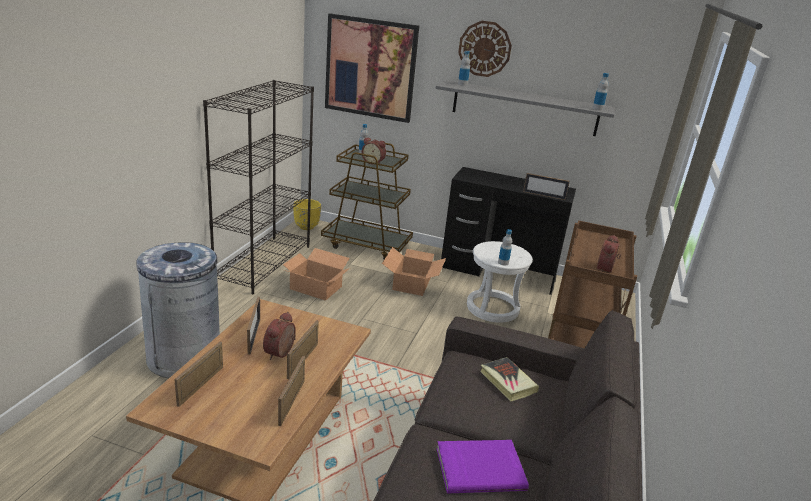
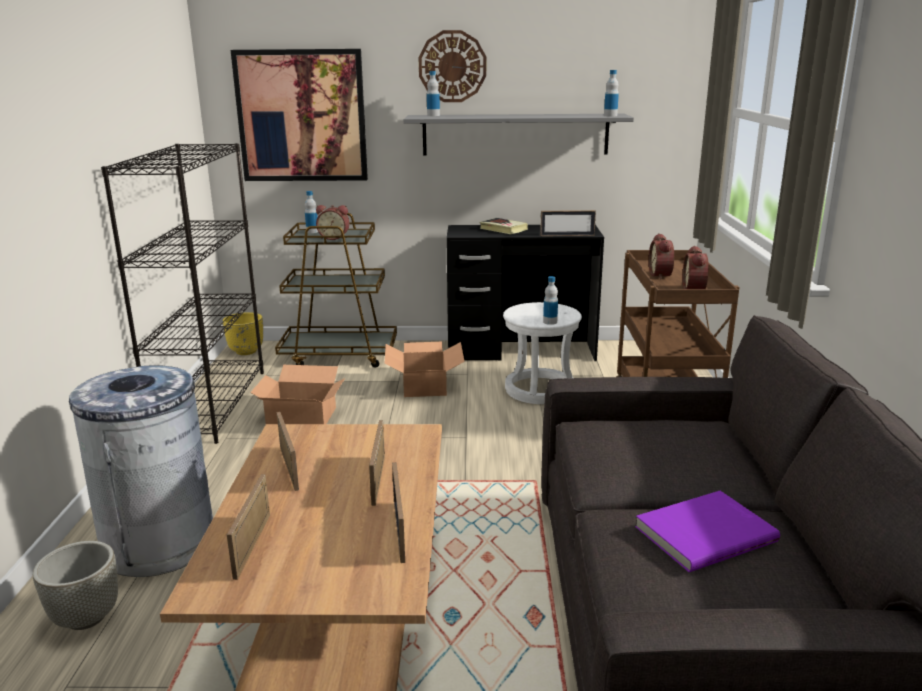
camera: 15 degrees left, 5 degrees down
(121, 395) = (86, 618): none -> grey planter
(281, 353) = (342, 478): alarm clock -> alarm clock (662, 275)
(507, 382) = (659, 436): book -> book (503, 229)

